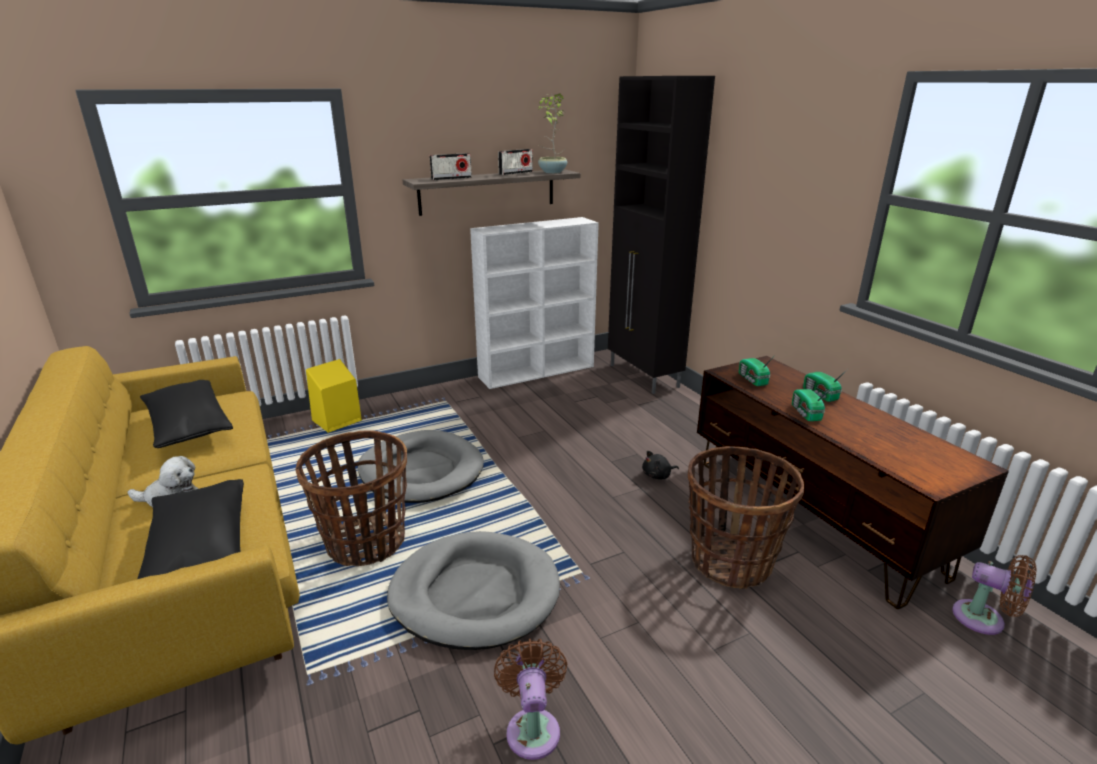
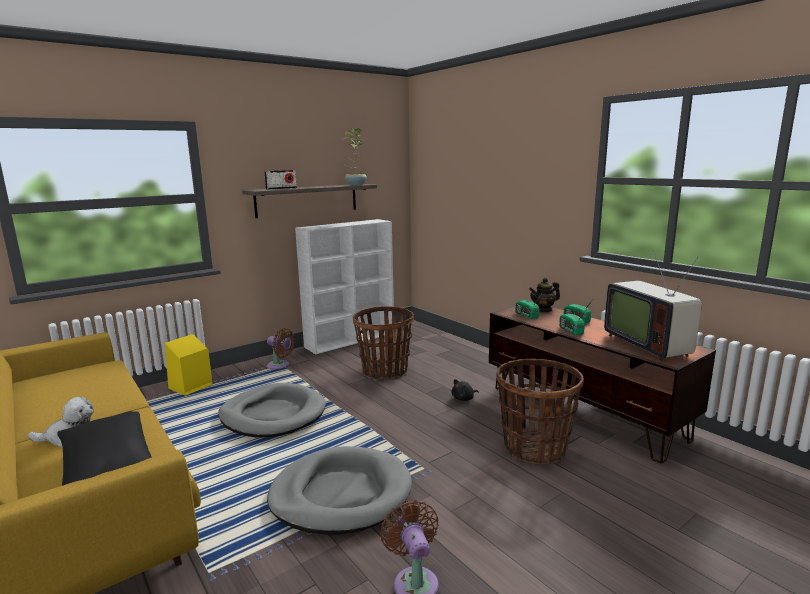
camera: 10 degrees left, 10 degrees down
(189, 427) = (72, 387): black pillow -> none
(365, 542) = (237, 470): basket -> basket (385, 371)
(515, 173) = (328, 185): radio -> none
(644, 376) = (434, 336): black cabinet -> none
(779, 371) = (543, 309): none -> teapot
(910, 449) = (648, 344): none -> television
(984, 620) = (720, 462): brown fan -> brown fan (280, 366)

